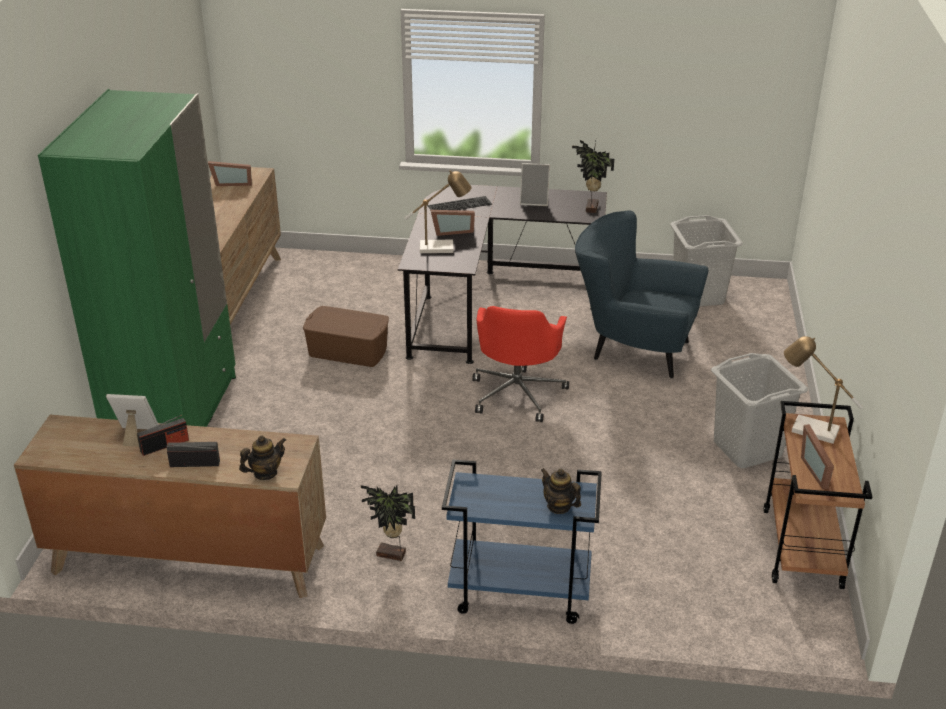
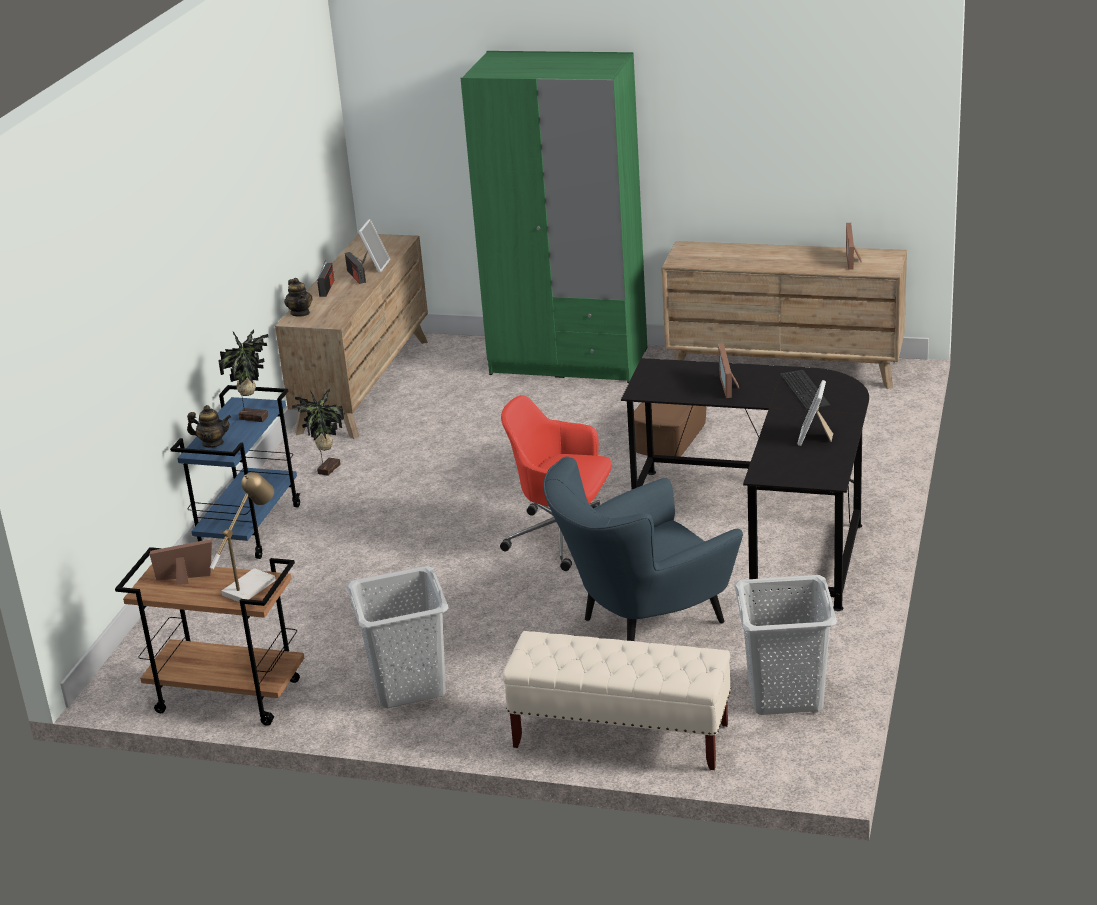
camera: 100 degrees right, 5 degrees down
(441, 247) = (688, 380): table lamp -> none
(559, 506) = (212, 443): teapot -> teapot turned 45 degrees clockwise
(590, 208) = (791, 475): potted plant -> potted plant (254, 417)
(633, 350) = (643, 623): blue armchair -> blue armchair turned 150 degrees counterclockwise
(767, 351) = (620, 736): none -> beige bench

